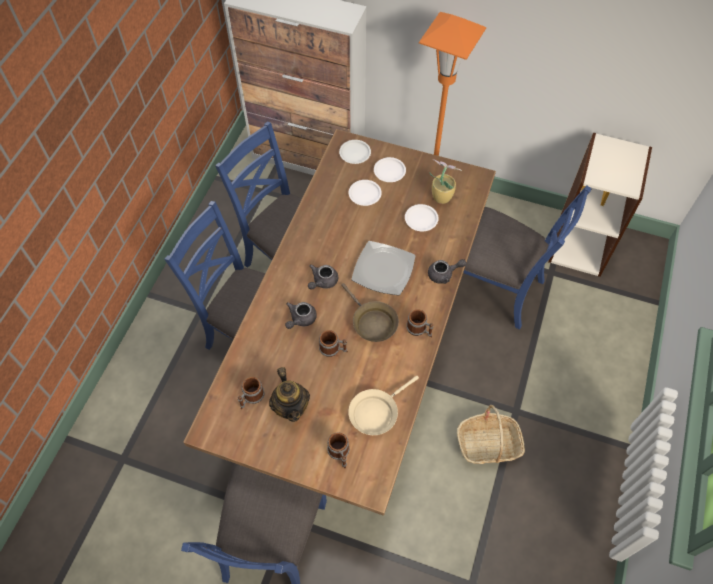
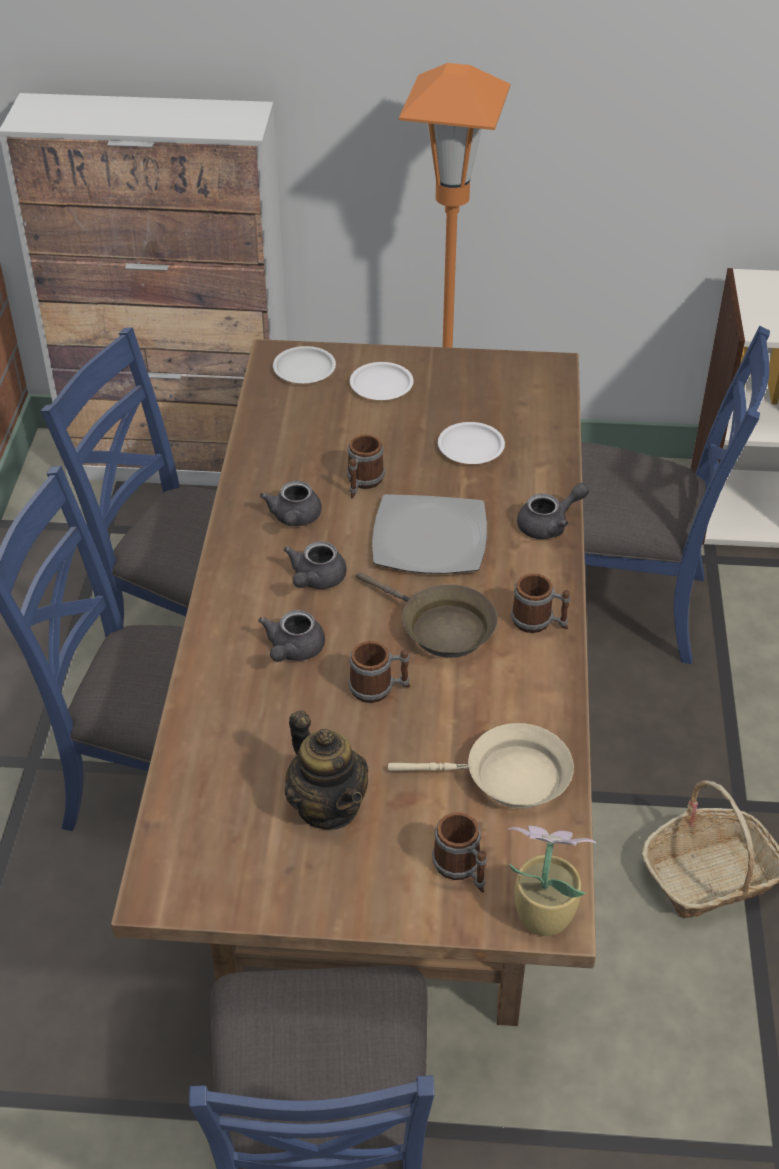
camera: 15 degrees left, 15 degrees down
(251, 398) = (236, 809): mug -> mug (362, 483)
(323, 244) = (294, 519): none -> grey teapot
(364, 194) = (347, 427): white plate -> none
(376, 412) = (508, 778): beige frying pan -> beige frying pan turned 120 degrees counterclockwise
(441, 196) = (493, 406): potted plant -> potted plant (541, 914)

